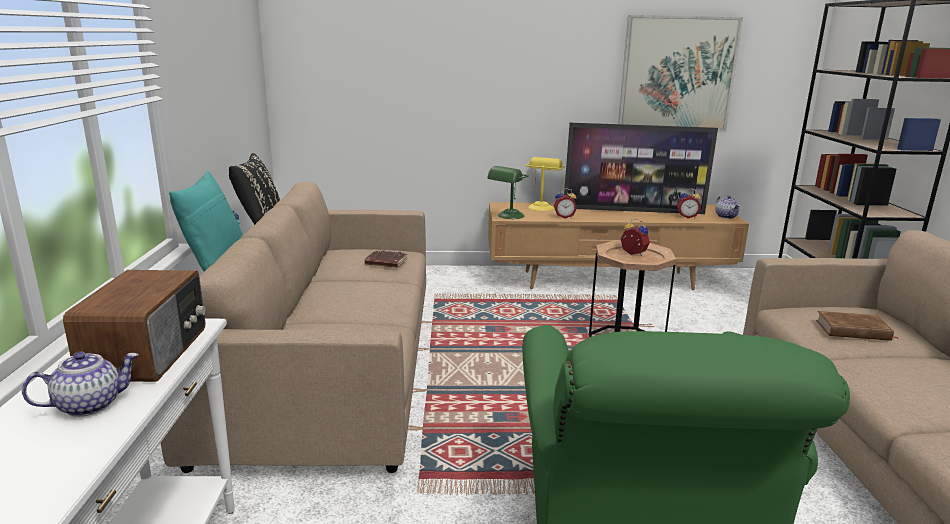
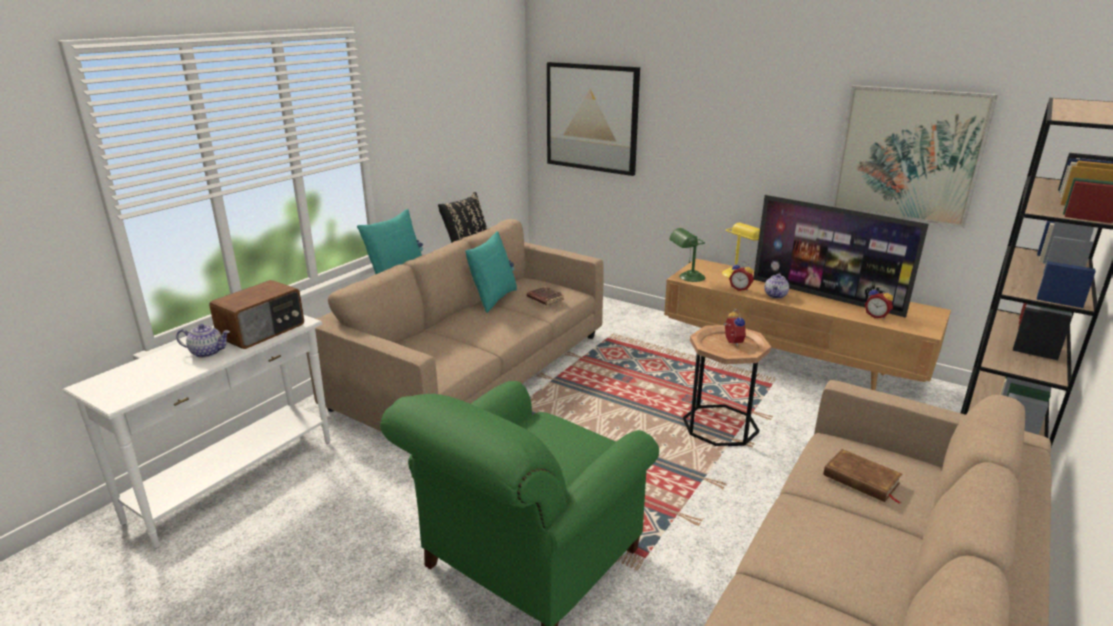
camera: 35 degrees right, 5 degrees up
(328, 275) = (493, 300): none -> turquoise pillow
(355, 65) = (592, 118): none -> picture
(726, 216) = (927, 326): teapot -> teapot (776, 295)

